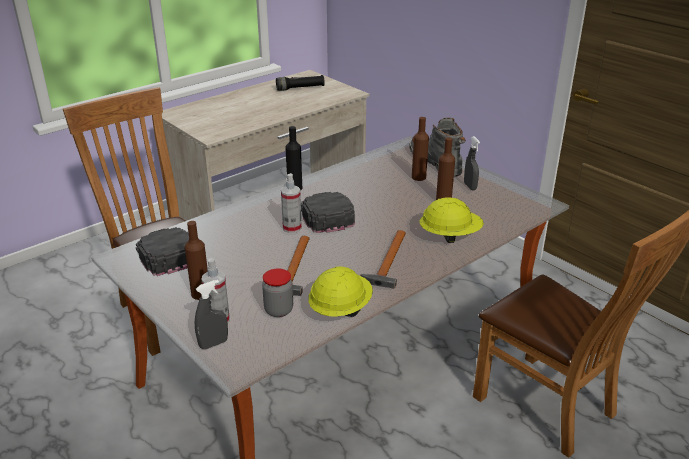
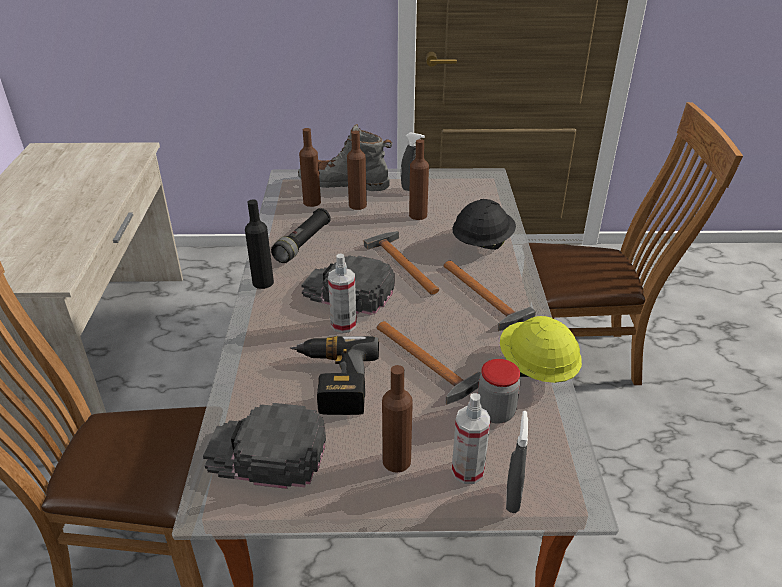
camera: 50 degrees left, 5 degrees up
(239, 247) = (333, 381): none -> power drill
(300, 88) = (63, 169): black flashlight -> black flashlight (303, 243)
(380, 219) = (402, 263): none -> hammer
(396, 163) = (312, 202): none -> brown bottle
(450, 236) = (482, 243): yellow hard hat -> black hard hat

